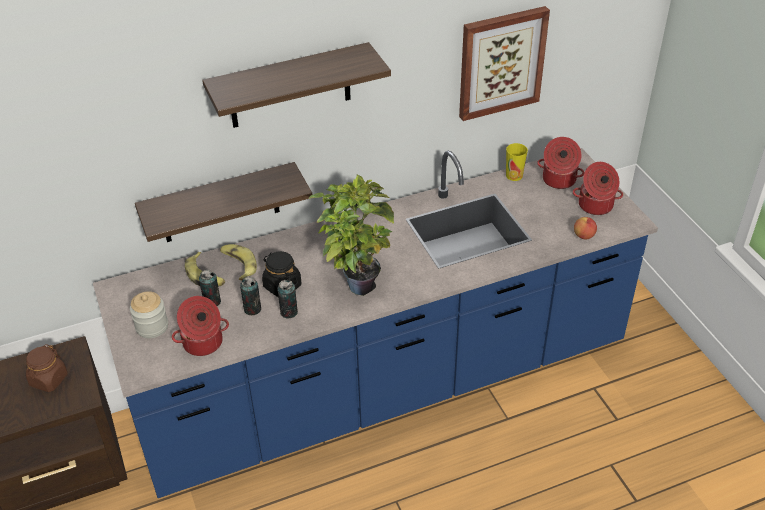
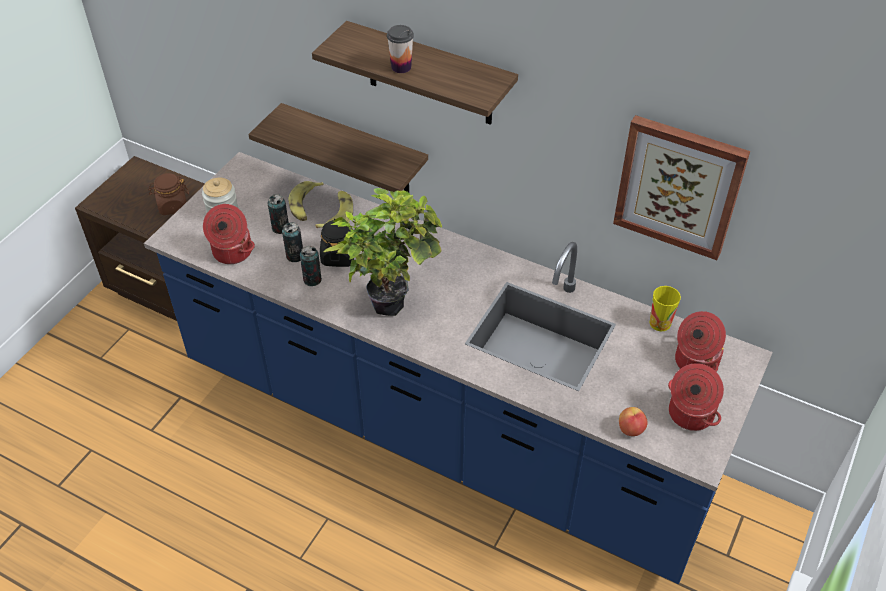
camera: 50 degrees right, 5 degrees up
(294, 81) = (401, 67): none -> cup

